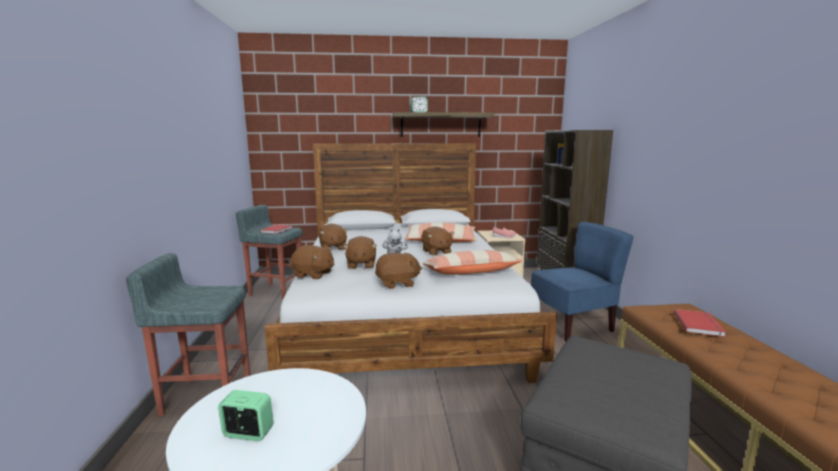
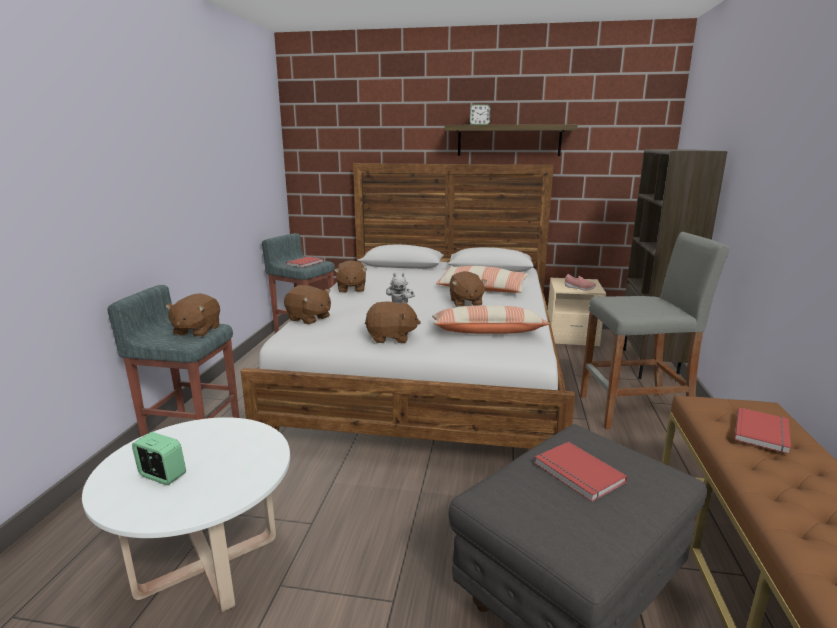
camera: 15 degrees right, 5 degrees up
(361, 265) = (365, 312): brown plush toy -> brown plush toy (196, 331)
(572, 325) = (635, 410): blue chair -> grey stool
(606, 371) = (577, 474): none -> red book

